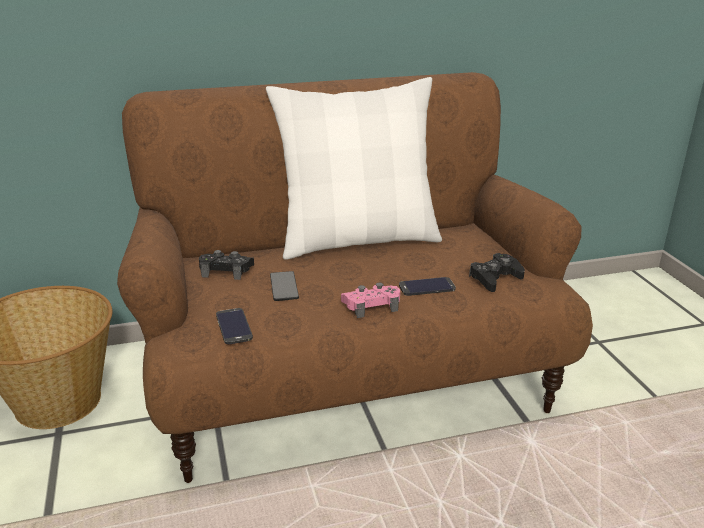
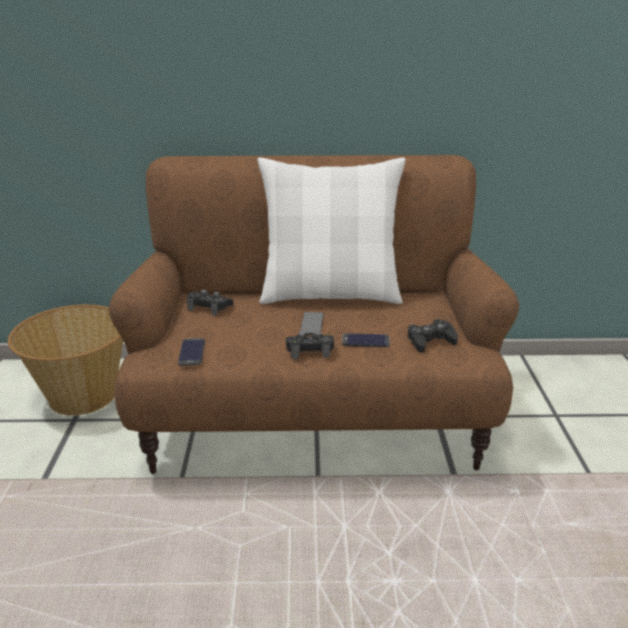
camera: 15 degrees right, 0 degrees up
(284, 287) = (247, 326): phone -> phone (312, 324)
(371, 305) = (310, 350): pink game controller -> black game controller

